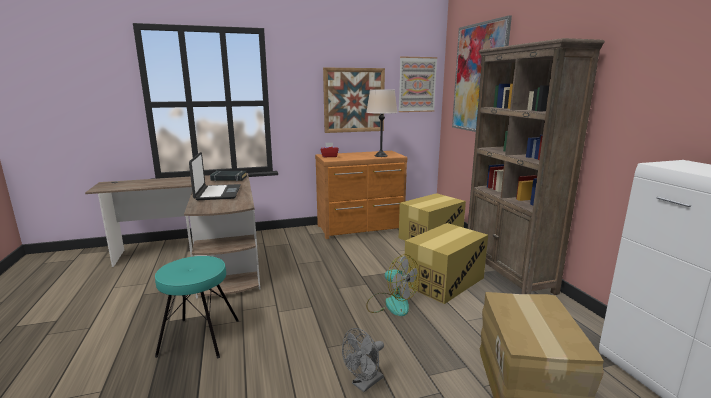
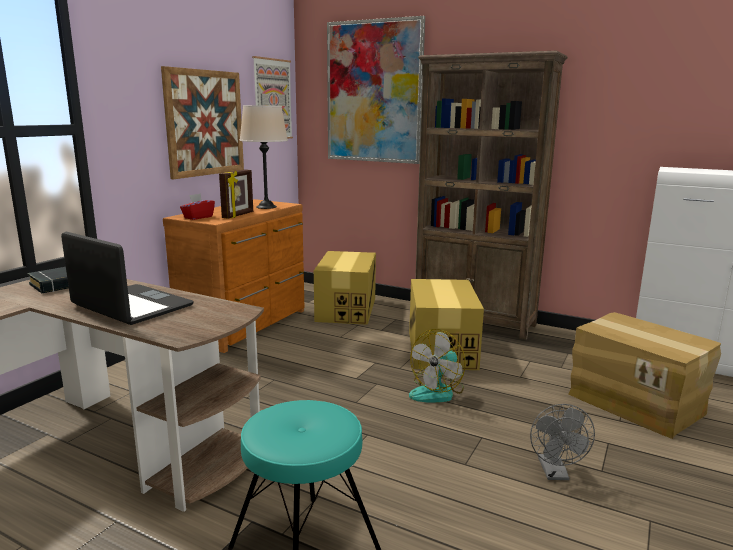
camera: 45 degrees left, 0 degrees up
(350, 158) = (238, 215): none -> picture frame
(391, 303) = (437, 391): fan -> fan turned 135 degrees clockwise

